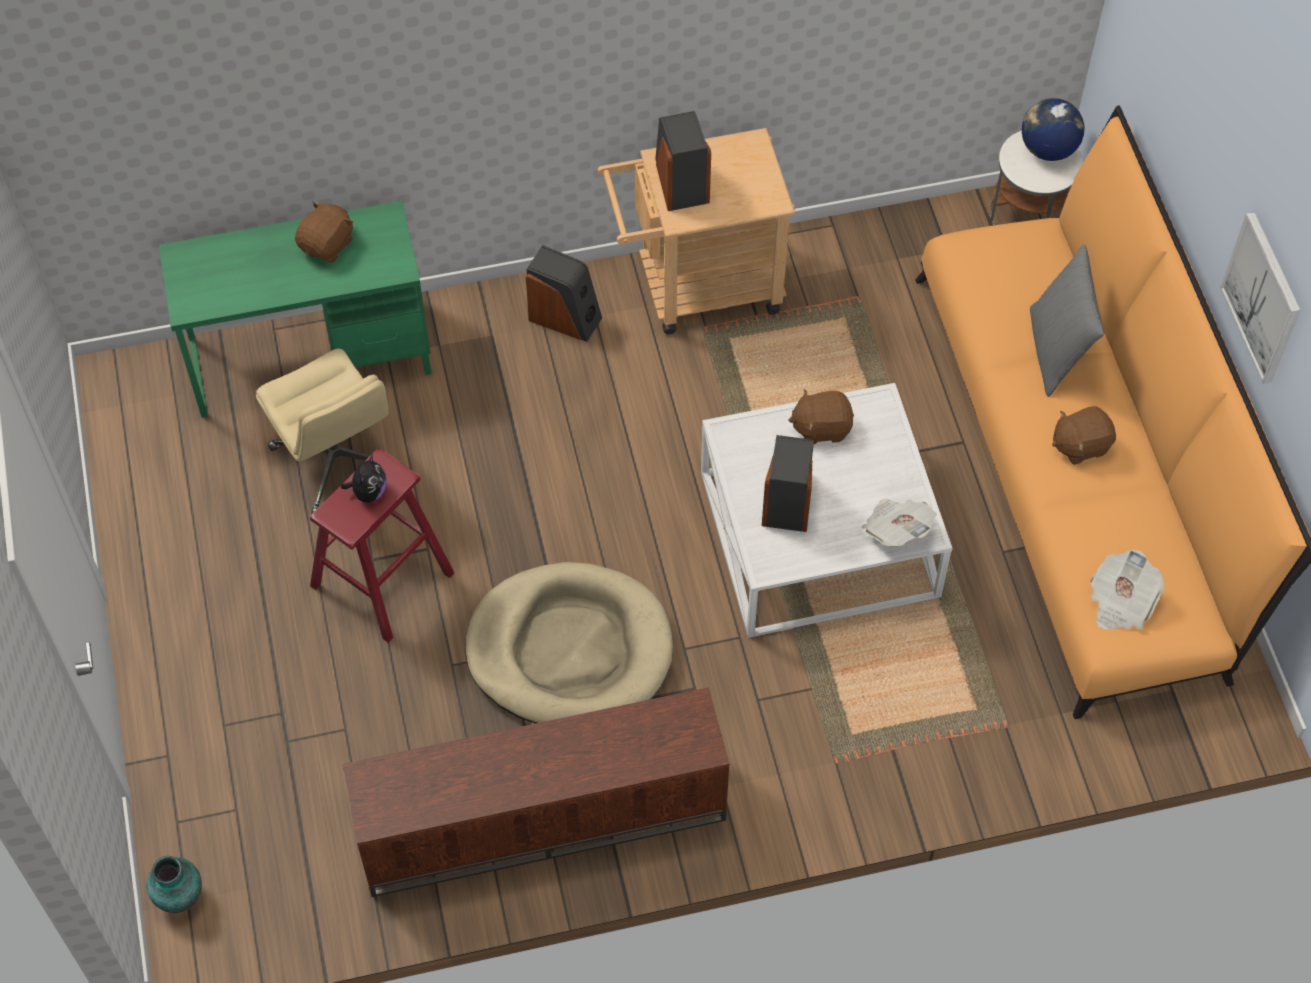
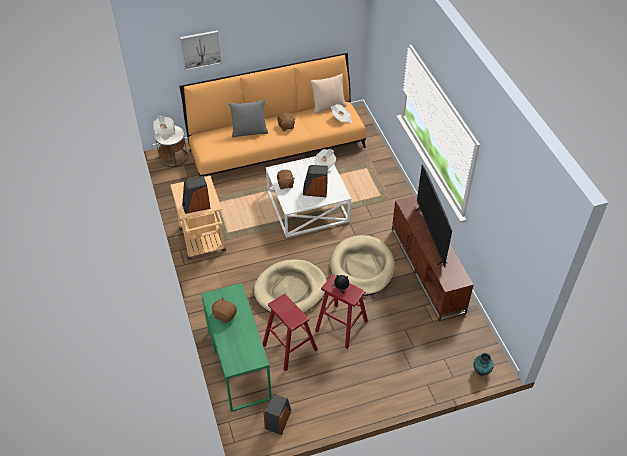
camera: 95 degrees left, 10 degrees down
(337, 461) = (289, 347): beige office chair -> red stool
(515, 473) = (290, 290): none -> beige dog bed
(553, 761) = (430, 236): none -> television
(565, 317) = (218, 281): speaker -> speaker (278, 420)
(1048, 149) = (165, 132): globe -> newspaper
(1192, 574) = (328, 106): none -> beige pillow
(1263, 297) = (277, 40): picture -> picture (200, 49)

